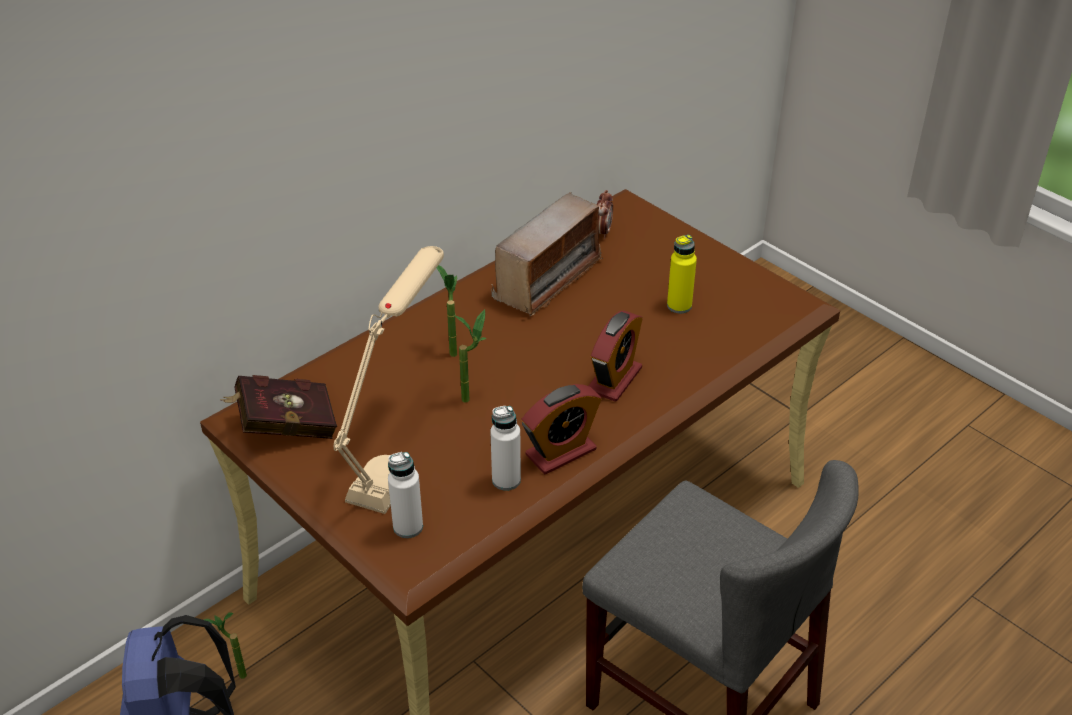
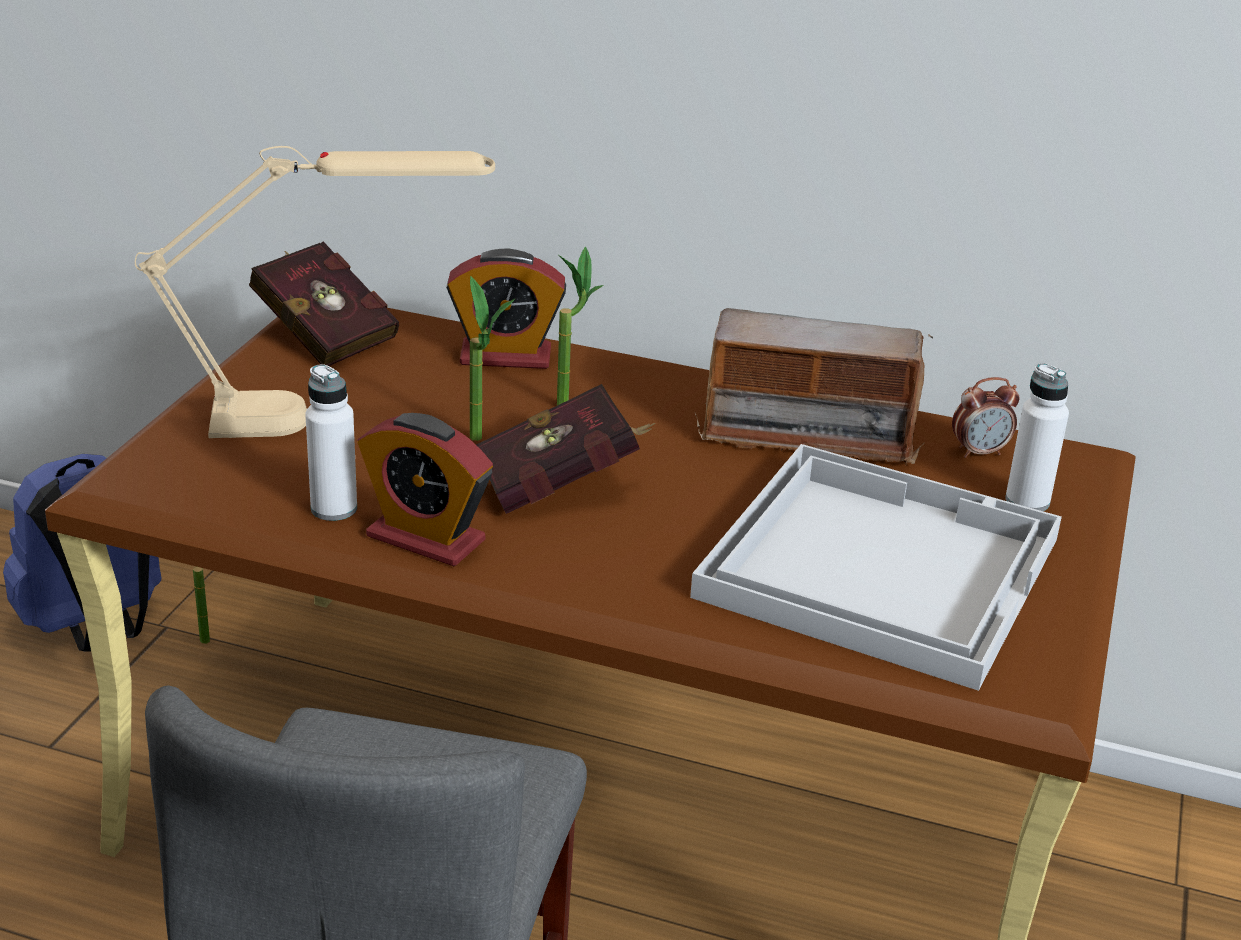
camera: 60 degrees right, 10 degrees down
(408, 527) = (193, 459): white bottle -> white bottle (1027, 501)
(539, 383) = (562, 485): none -> red book
(614, 379) = (631, 546): alarm clock -> alarm clock (505, 356)
(679, 306) = (877, 565): yellow bottle -> white tray

